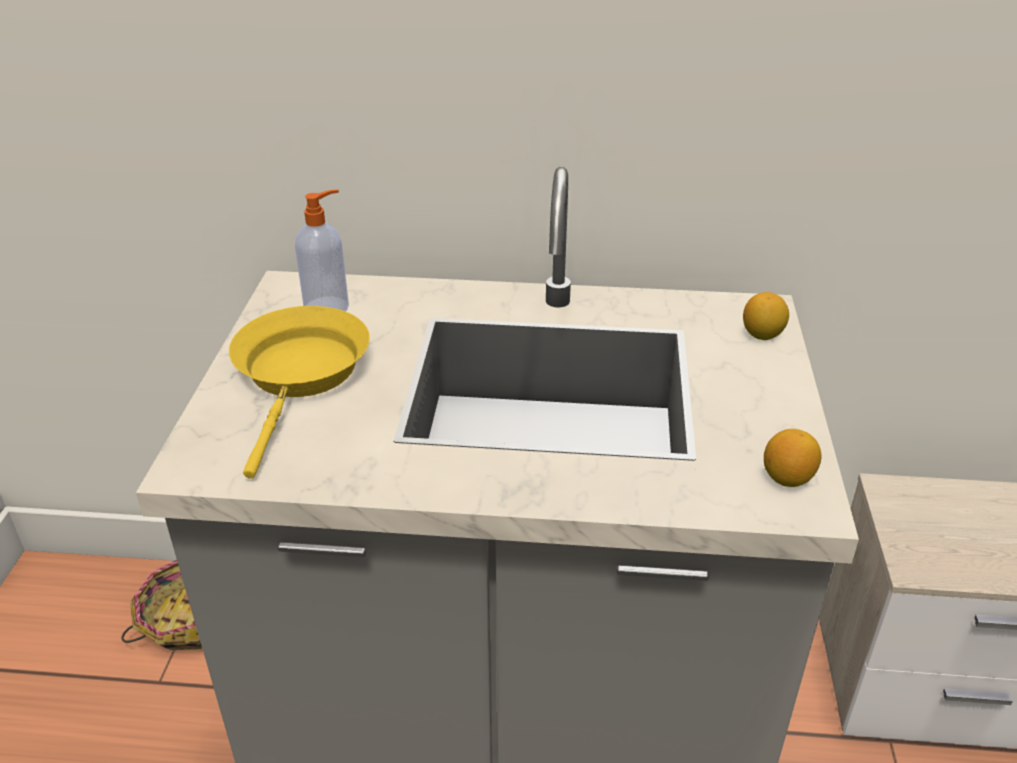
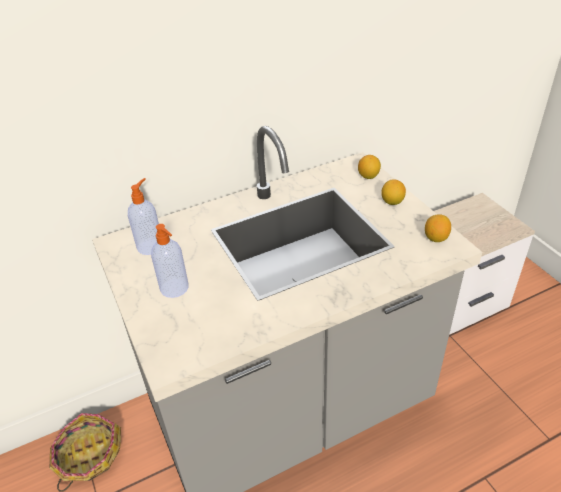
camera: 30 degrees left, 5 degrees up
(301, 375) = (175, 288): yellow frying pan -> soap dispenser
(764, 390) = (392, 202): none -> lemon

